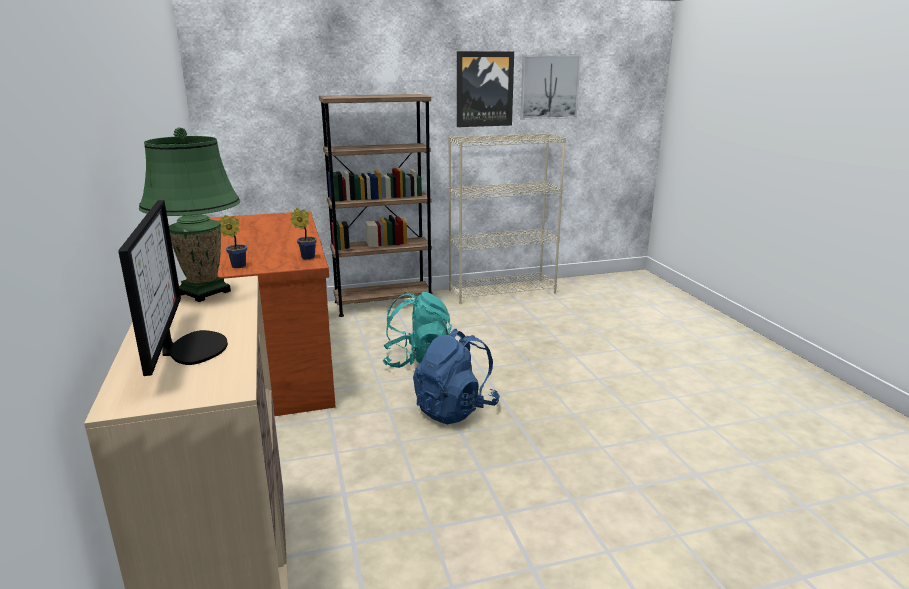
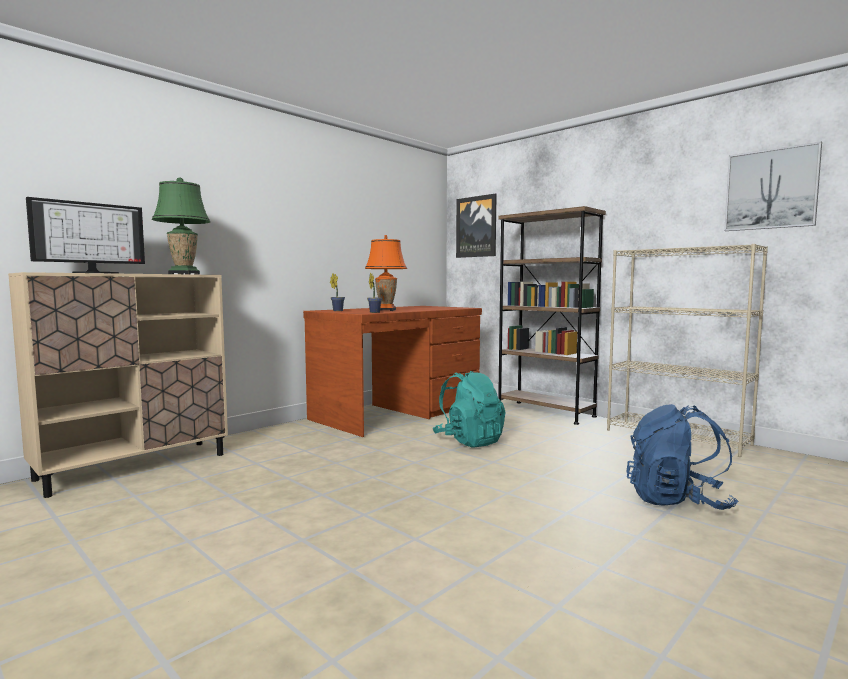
camera: 60 degrees right, 15 degrees down
(278, 247) = (386, 310): none -> orange table lamp
(455, 409) = (406, 468): blue backpack -> blue backpack (677, 501)
(484, 89) = (678, 200): picture -> picture (476, 227)

